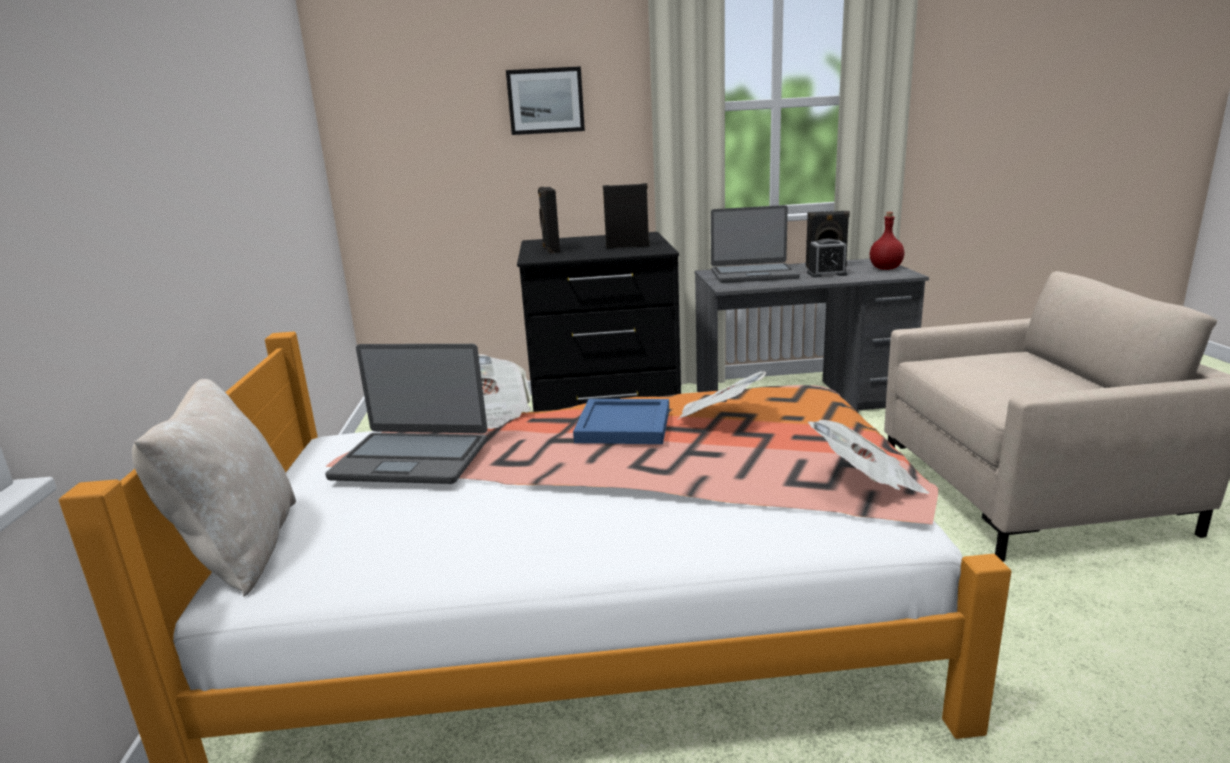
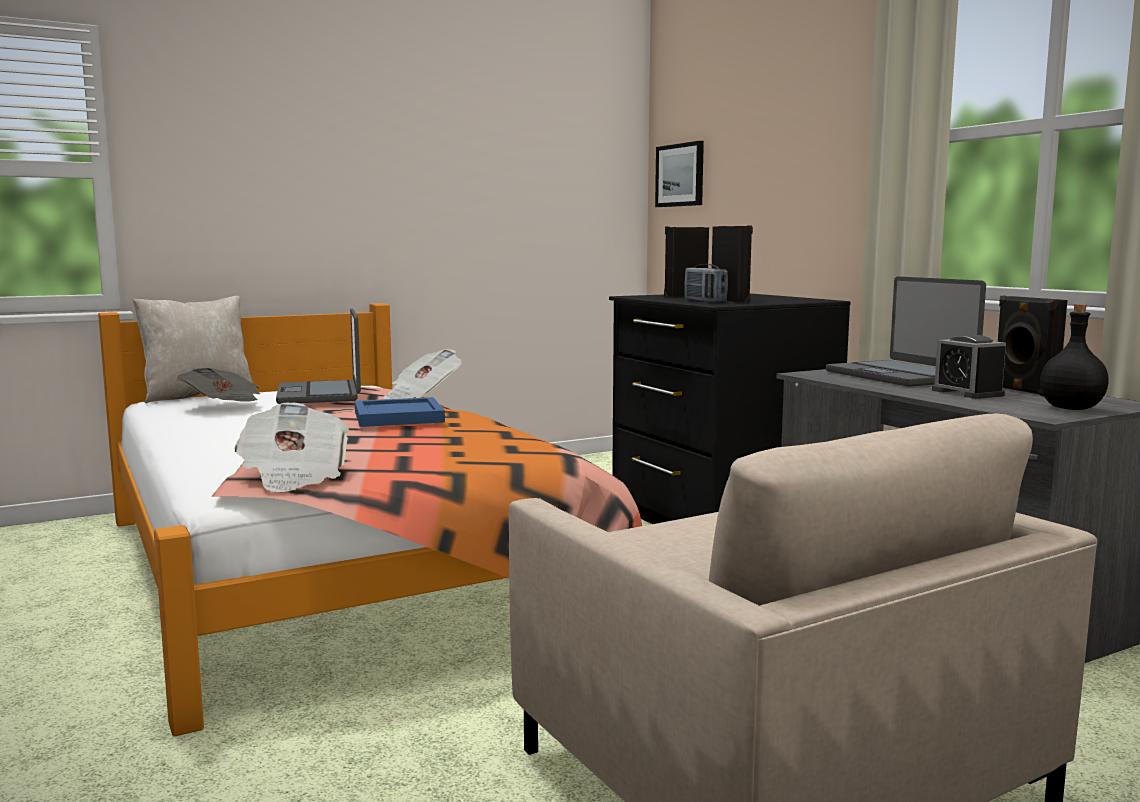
camera: 65 degrees right, 10 degrees down
(545, 101) = (794, 136): picture -> picture (680, 175)
(624, 250) = (705, 301): none -> radio
(719, 418) = (441, 436): newspaper -> newspaper (224, 407)
(885, 268) = (1070, 408): red bottle -> black bottle

